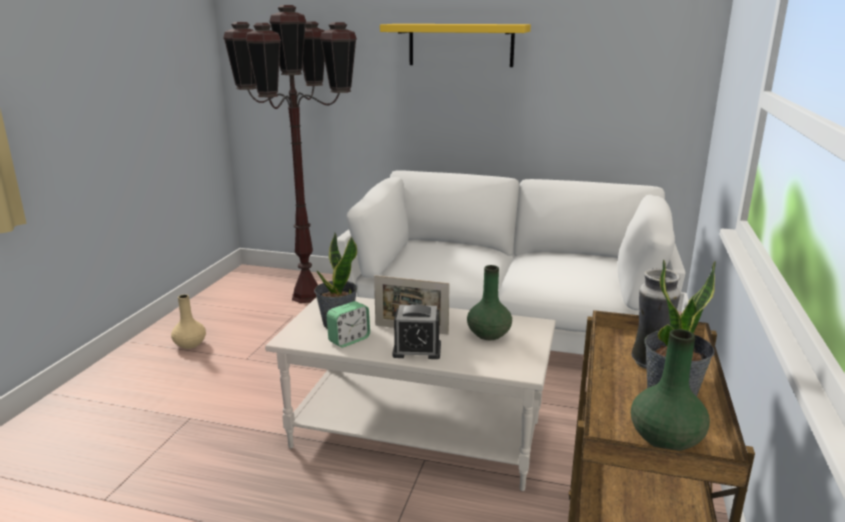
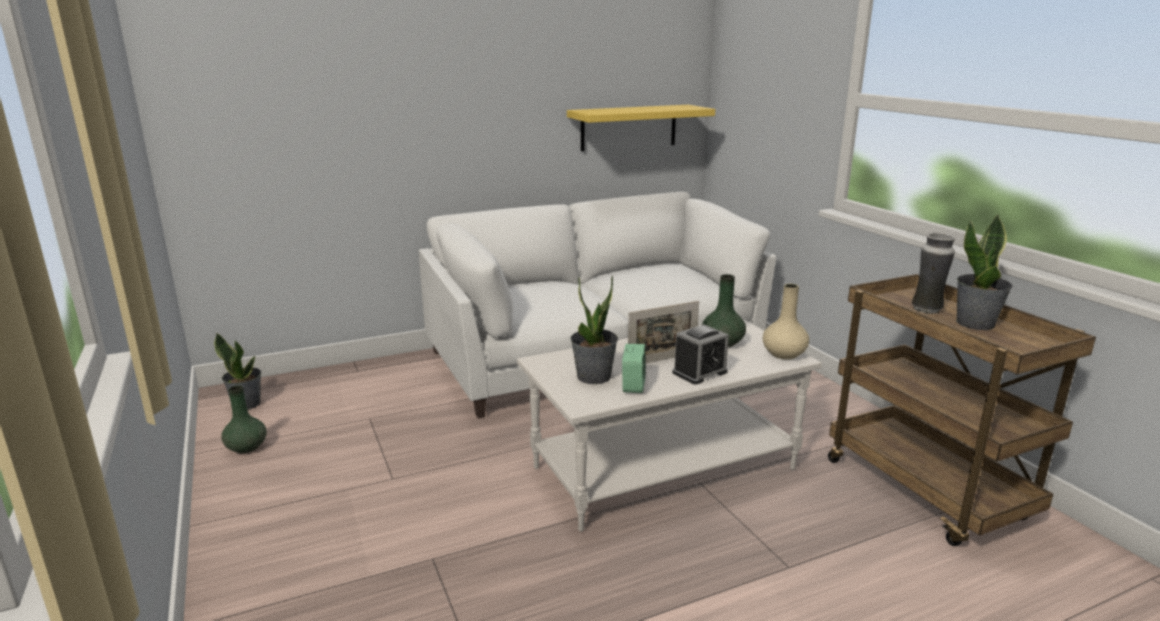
camera: 40 degrees left, 0 degrees up
(190, 344) = (292, 494): beige vase -> beige vase (784, 354)
(248, 282) = (247, 404): none -> potted plant
(307, 296) = (353, 394): brown floor lamp -> none
(461, 45) = (484, 66): yellow shelf -> yellow shelf (629, 127)
(664, 439) = (1023, 346): green vase -> green vase (246, 447)

